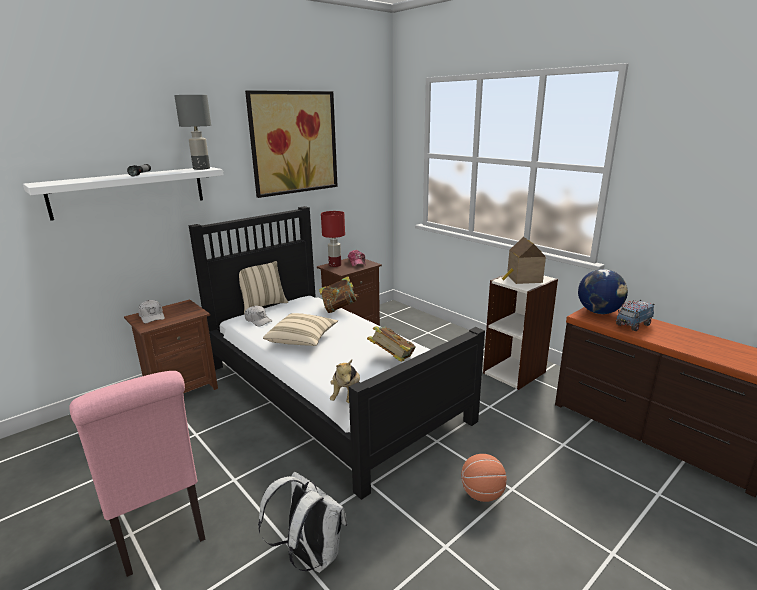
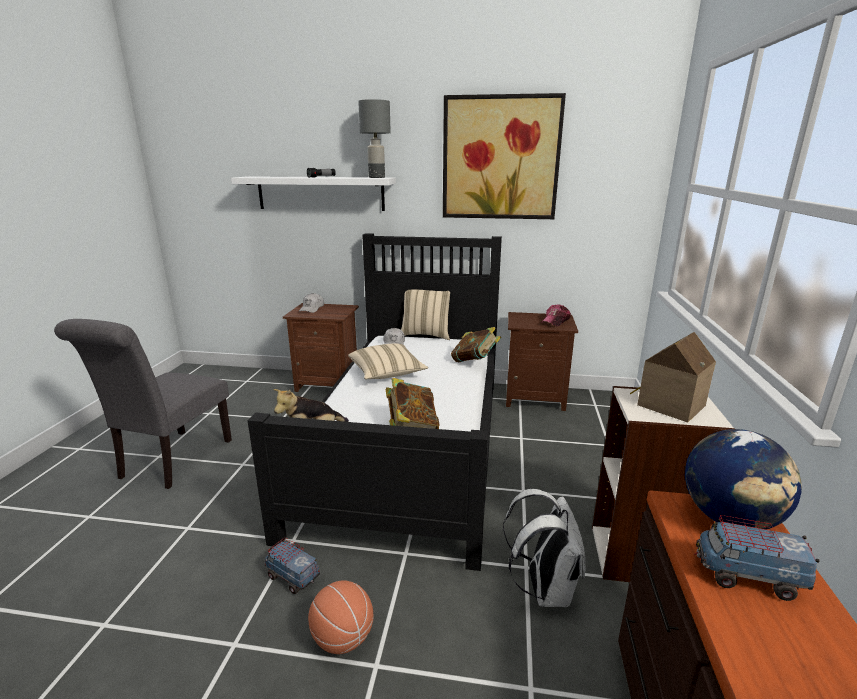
camera: 50 degrees right, 0 degrees up
(157, 526) = (171, 461): pink chair -> grey chair
(309, 556) = (175, 552): white backpack -> white backpack (544, 588)
(335, 265) = (527, 316): red table lamp -> none
(409, 497) = (292, 577): none -> toy truck

